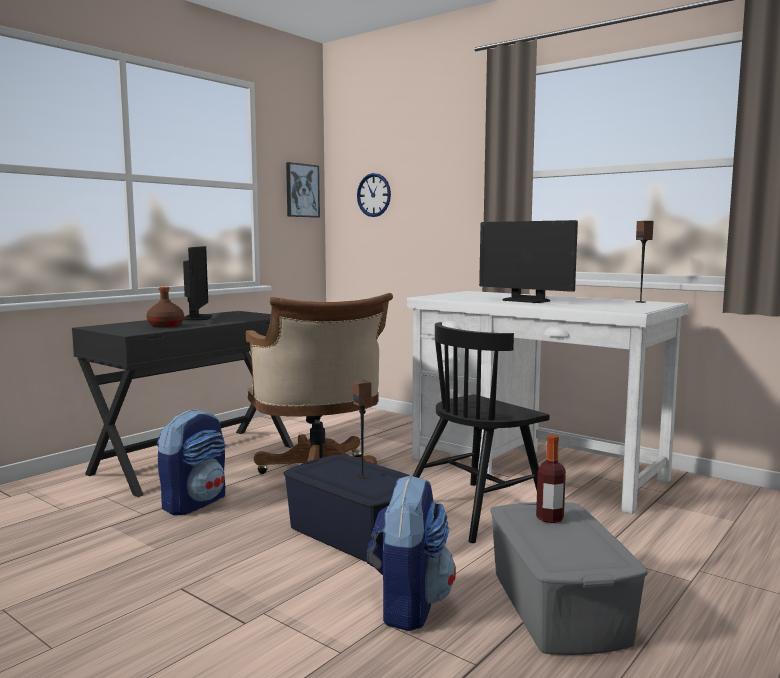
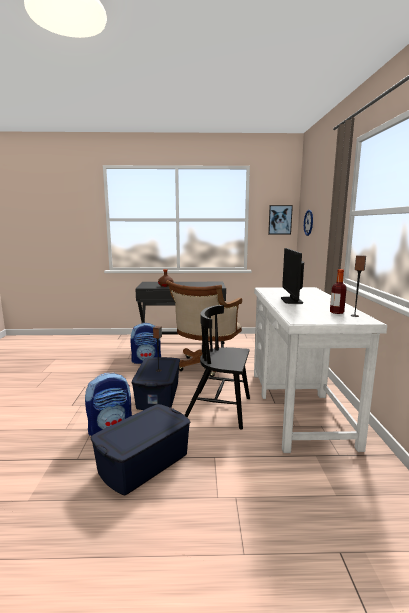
camera: 50 degrees right, 5 degrees up
(197, 318) = (191, 283): monitor -> none
(549, 518) = (159, 420): bottle -> bottle (336, 312)
(557, 606) = (143, 462): grey storage box -> blue storage box

